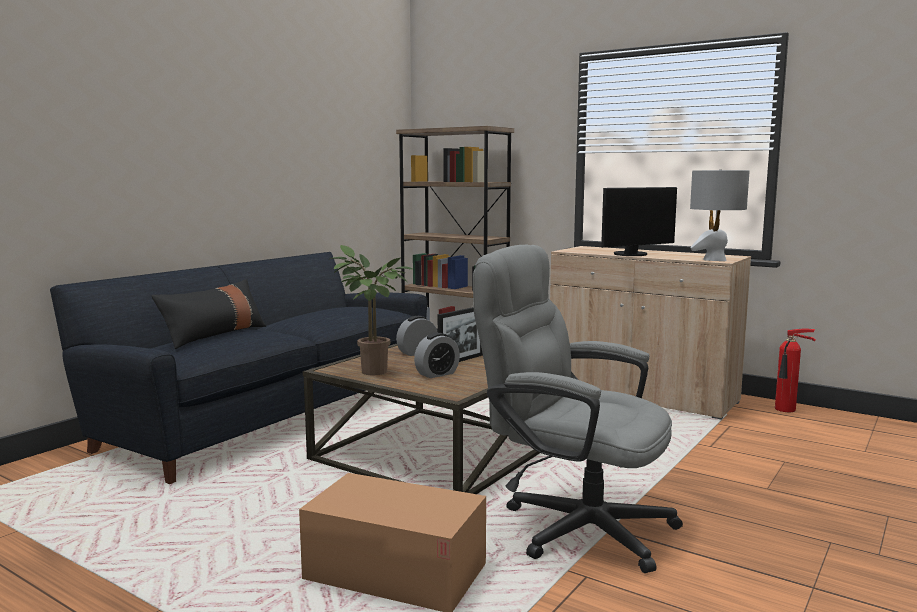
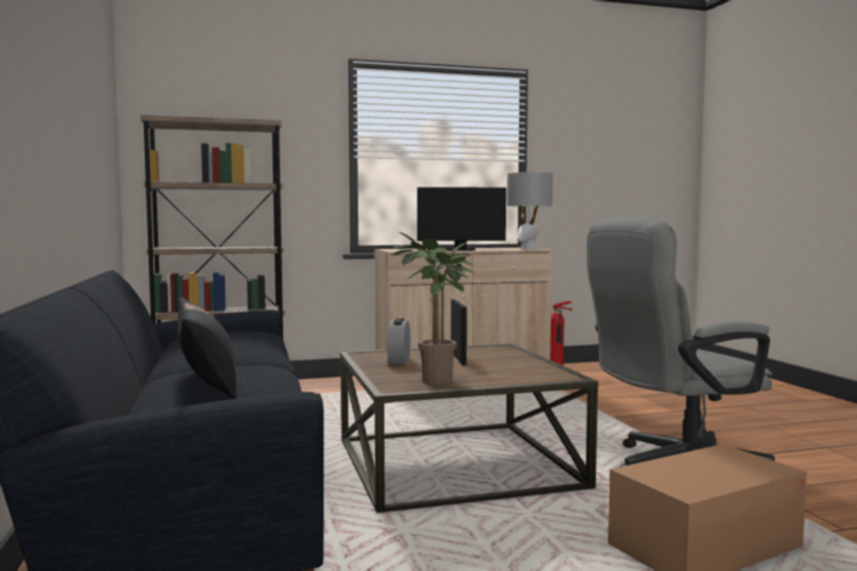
camera: 50 degrees left, 5 degrees down
(437, 374) = (488, 369): alarm clock -> none
(633, 254) = (461, 250): monitor -> monitor turned 75 degrees clockwise

